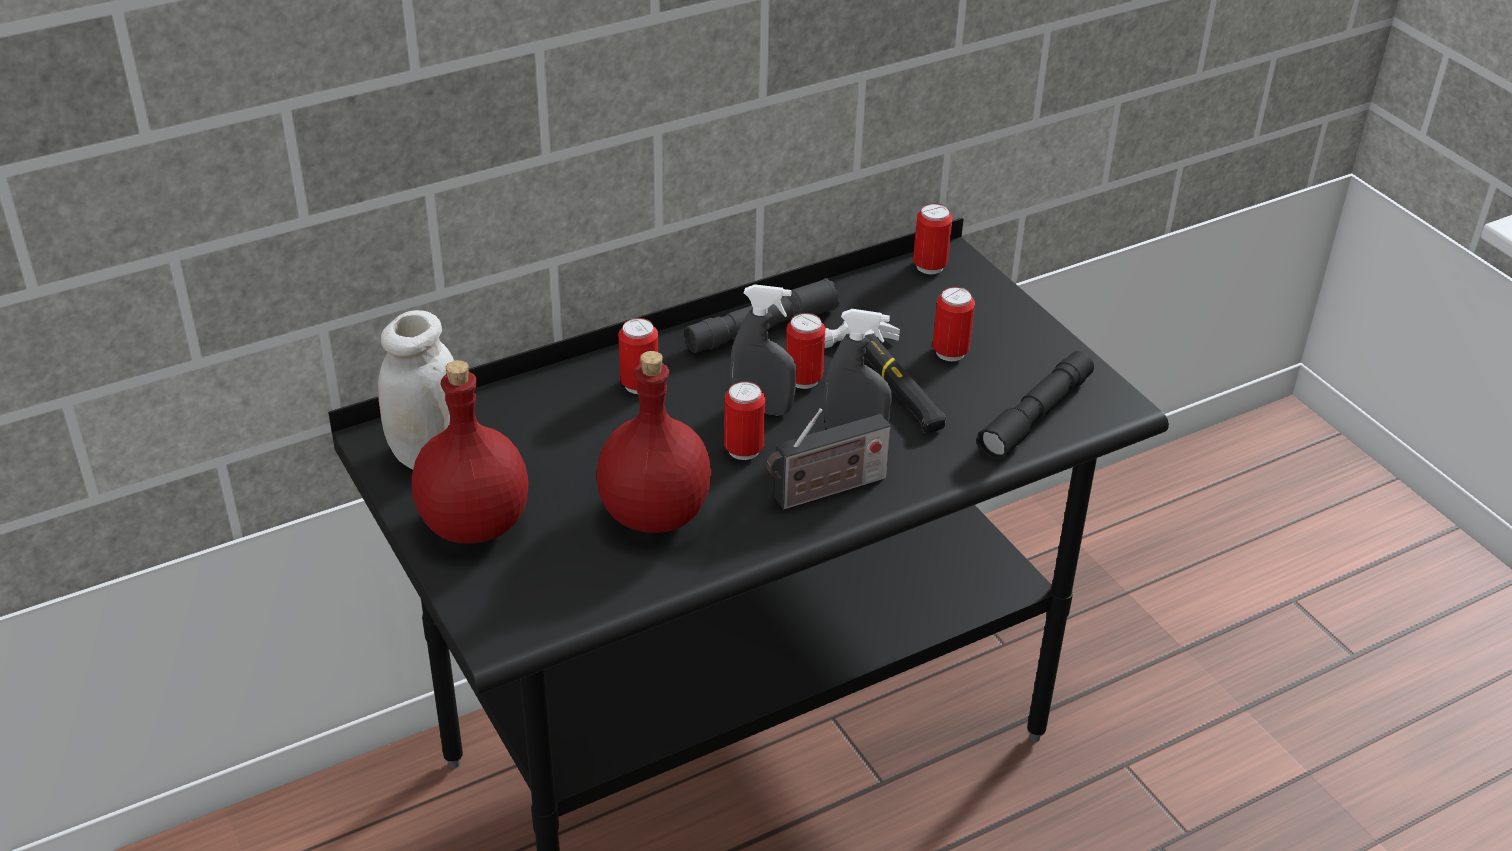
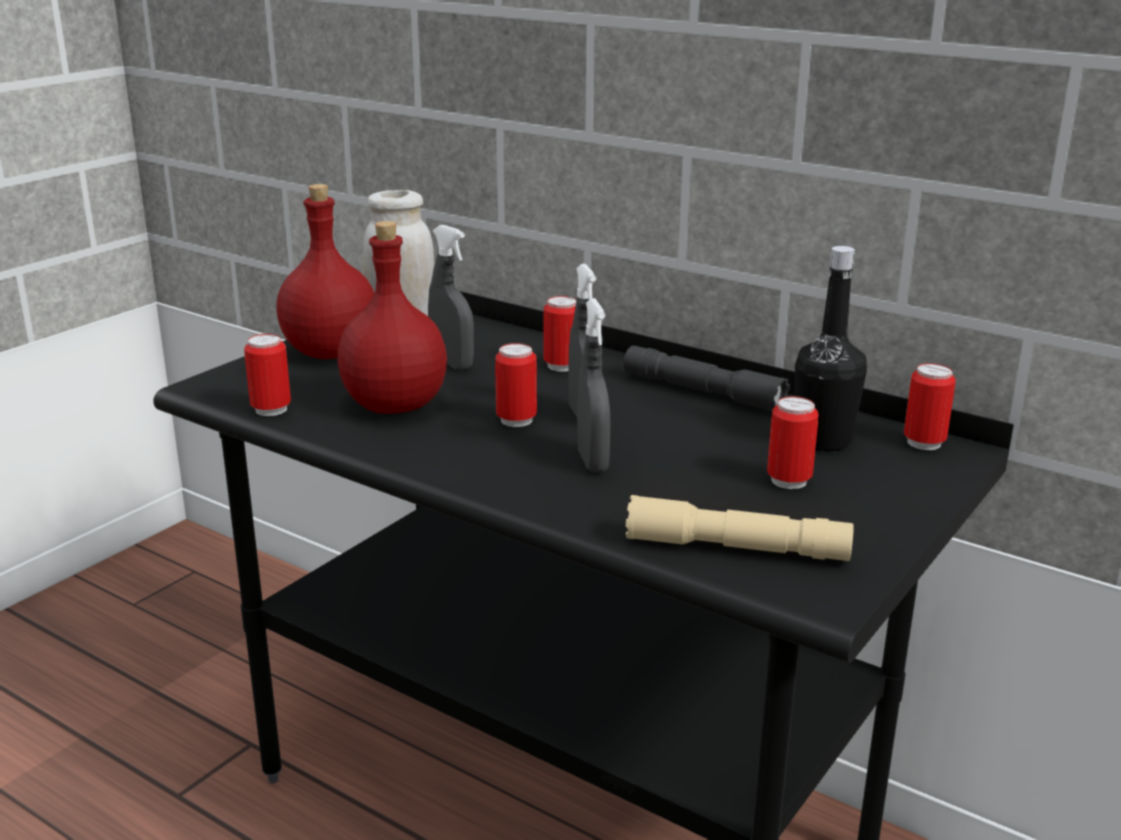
camera: 65 degrees right, 15 degrees down
(577, 449) = (452, 363): none -> grey spray bottle
(803, 379) = (650, 423): can -> can (271, 409)
(825, 490) = (492, 465): radio -> none
(889, 382) = (696, 461): hammer -> none
(895, 309) = (823, 440): none -> black bottle
(1035, 416) = (737, 548): black flashlight -> beige flashlight

